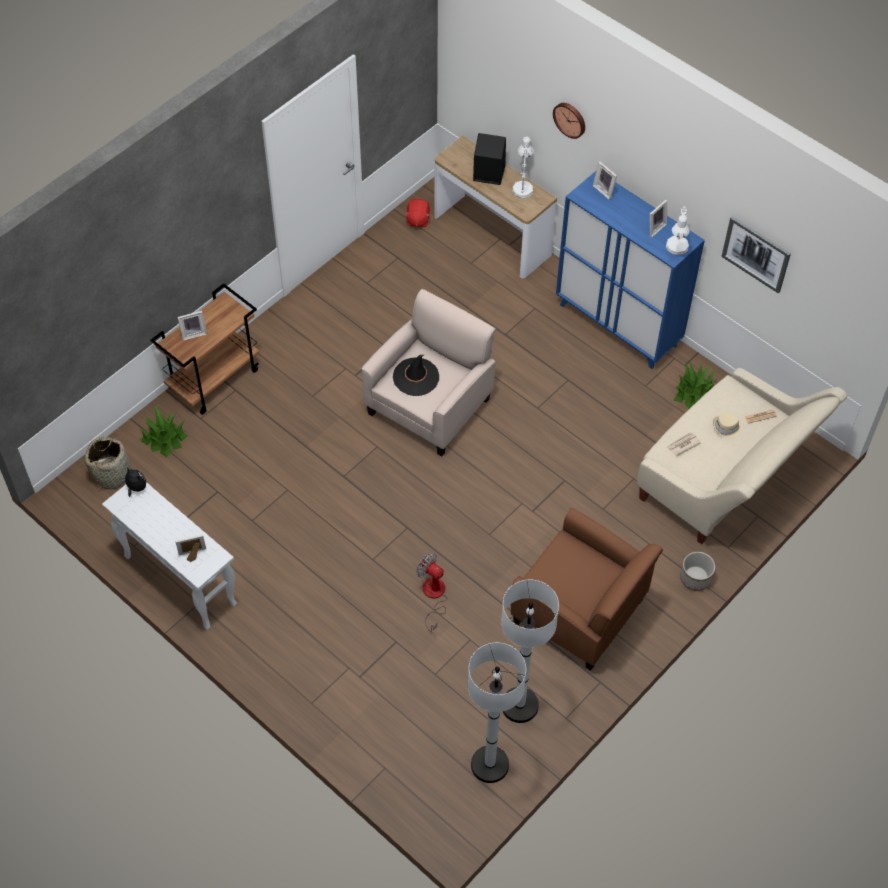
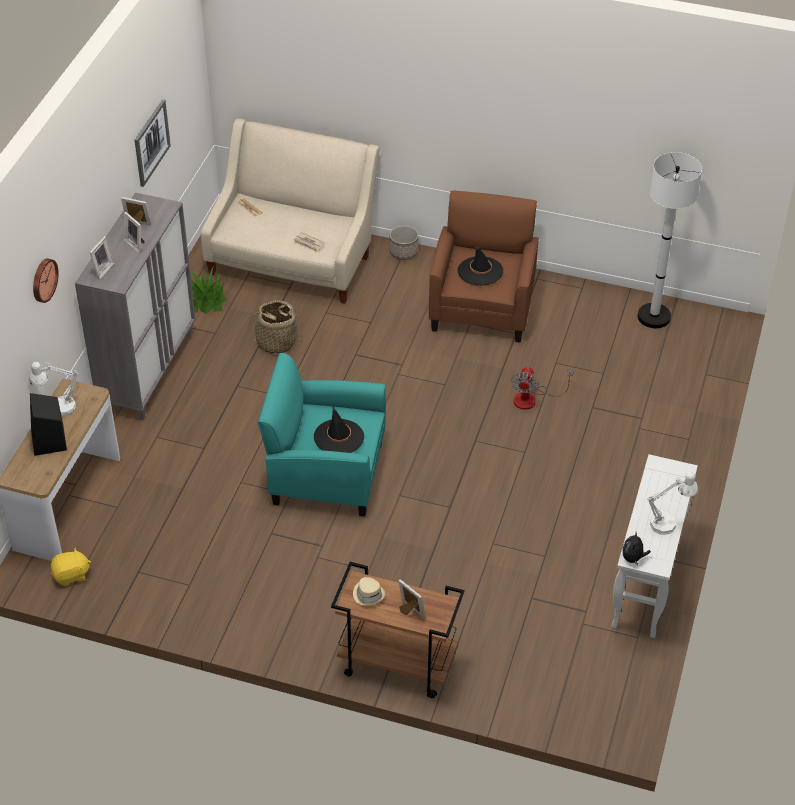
camera: 115 degrees left, 10 degrees down
(112, 473) = (570, 699): basket -> basket (276, 342)
(164, 438) = (498, 673): potted plant -> none
(193, 555) = (669, 482): picture frame -> picture frame (136, 244)
(417, 220) = (71, 575): red plush toy -> yellow plush toy
(430, 405) = (326, 473): beige armchair -> turquoise armchair
(520, 705) = (591, 316): white floor lamp -> none
(575, 571) = (480, 271): none -> black hat
(618, 325) = (148, 371): blue cabinet -> grey cabinet
(676, 250) = (158, 205): white table lamp -> white table lamp (668, 523)
(726, 427) = (273, 223): beige hat -> beige hat (368, 594)

